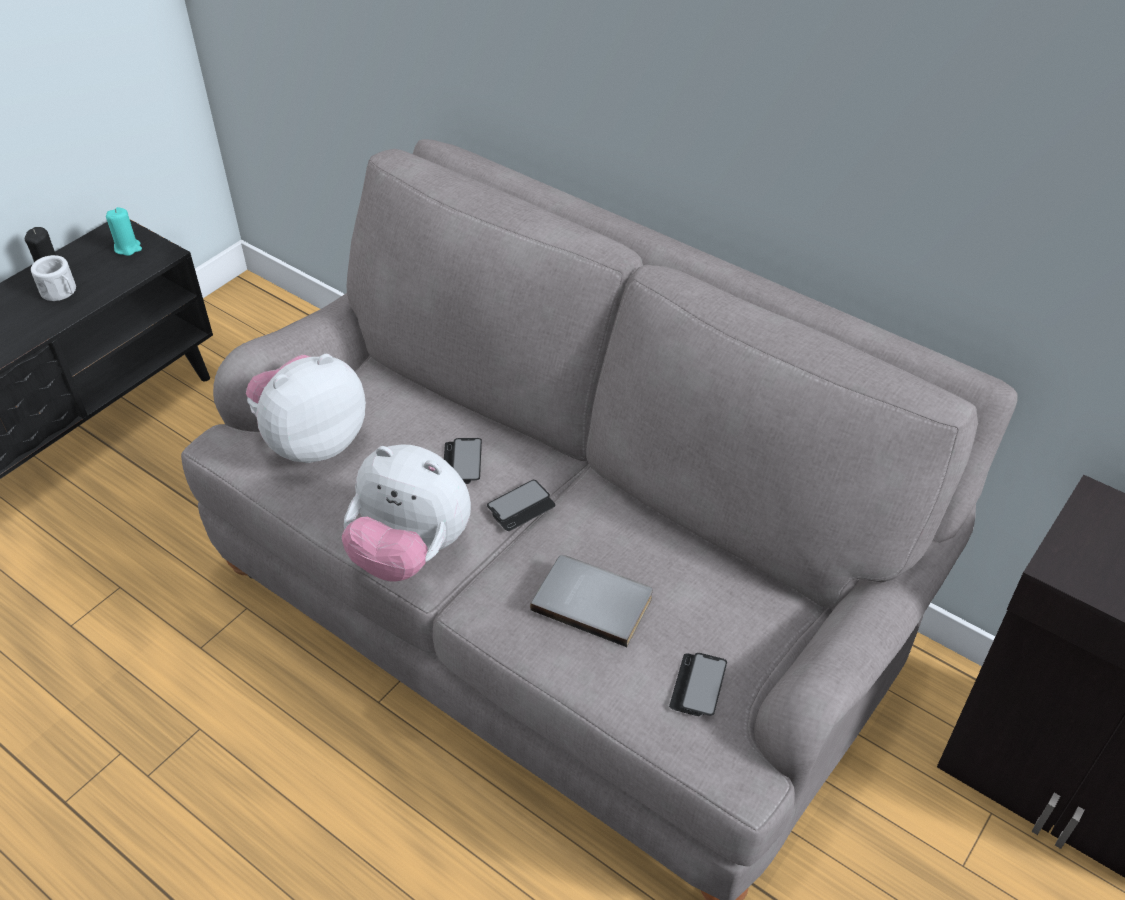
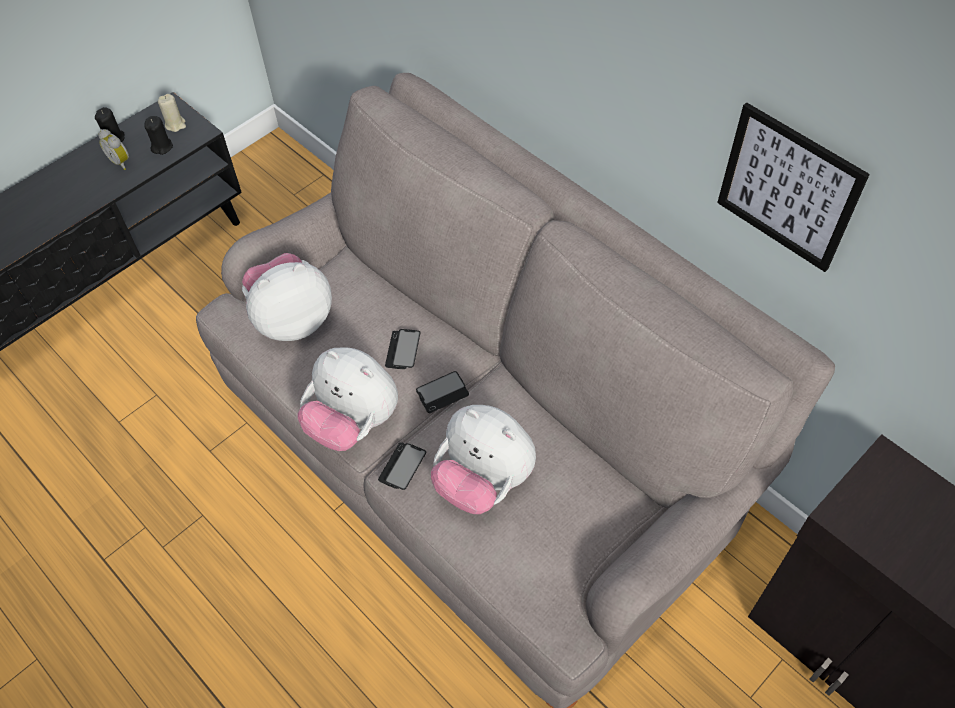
camera: 10 degrees right, 10 degrees up
(61, 292) = (121, 161): white mug -> alarm clock
(113, 273) = (162, 147): none -> black candle
(128, 248) = (175, 124): turquoise candle -> beige candle
(594, 600) = (483, 480): grey book -> plush toy
(698, 685) = (549, 561): phone -> phone (402, 466)
(940, 168) = (788, 188): none -> picture

